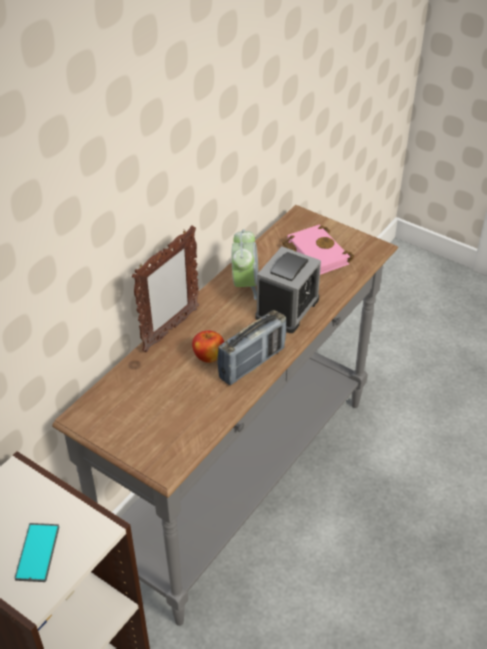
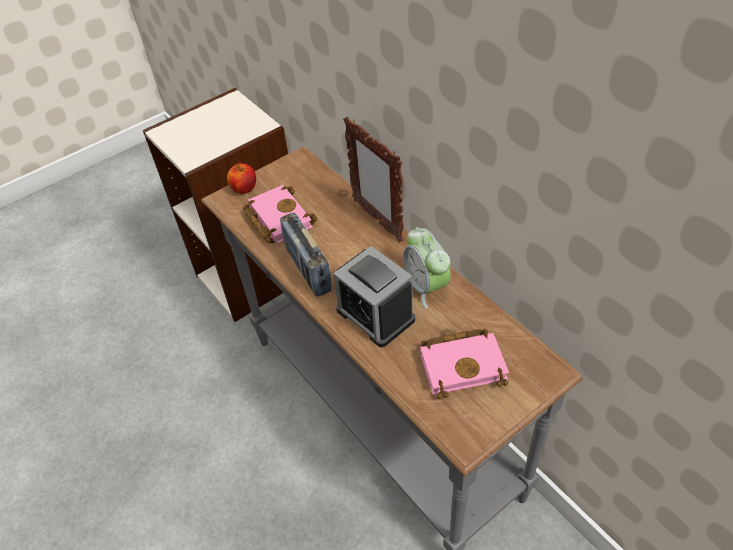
camera: 110 degrees right, 5 degrees up
(37, 552) = (193, 134): phone -> none
(187, 407) = (277, 218): none -> pink book
(209, 357) = (330, 241): apple -> apple (244, 189)
(245, 285) = (425, 286): alarm clock -> alarm clock turned 45 degrees clockwise

